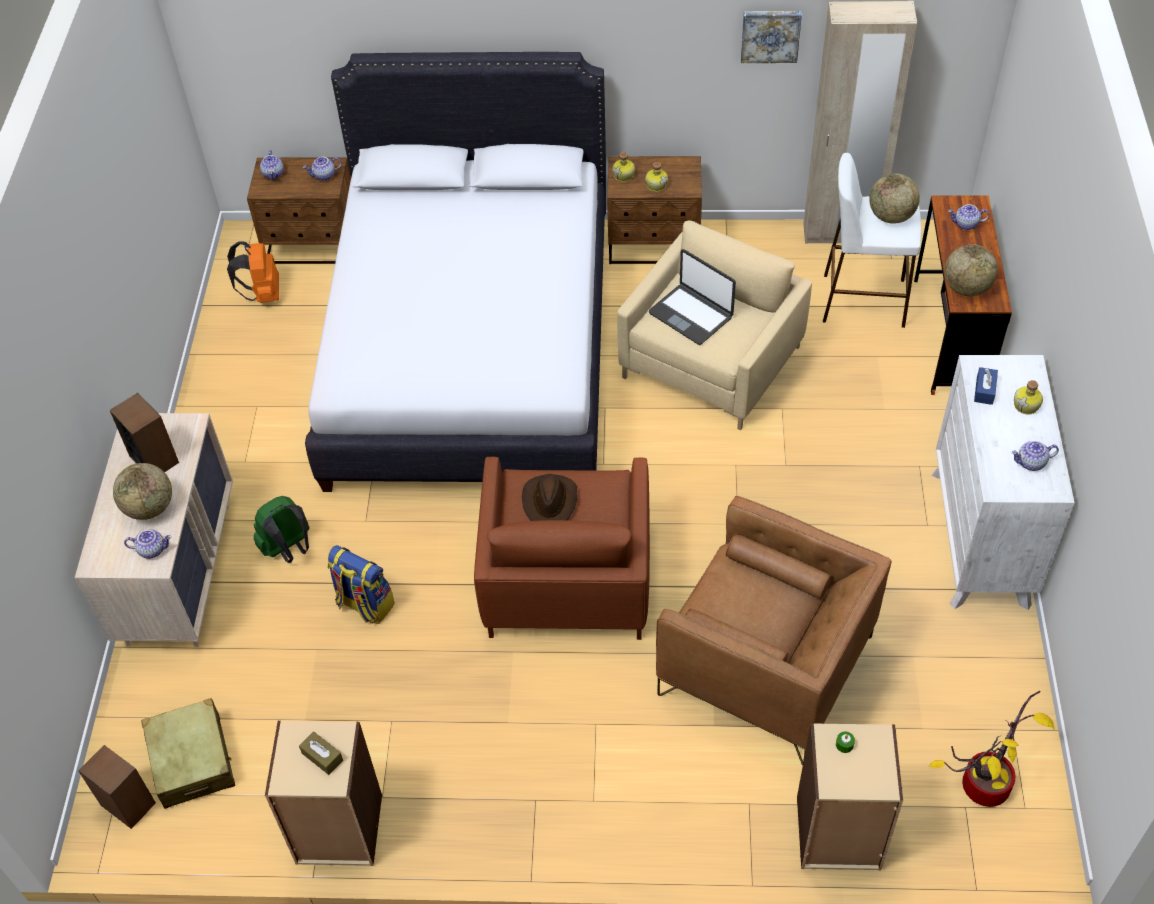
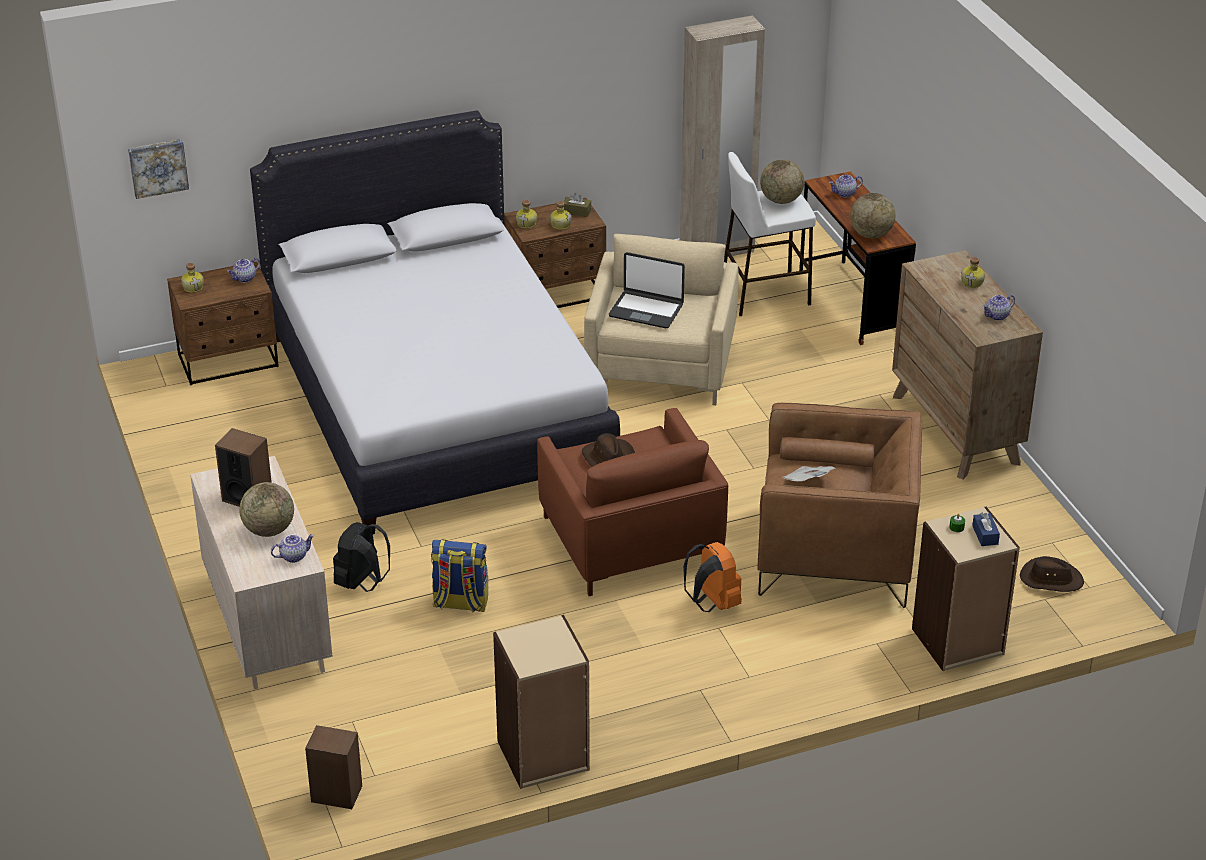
camera: 25 degrees left, 15 degrees down
(192, 760) = (376, 748): beige suitcase -> none
(262, 294) = (203, 408): orange backpack -> orange backpack (712, 603)
(273, 174) = (193, 287): teapot -> bottle
(289, 549) = (362, 583): green backpack -> black backpack
(322, 757) = (548, 643): brown tissue box -> brown tissue box (576, 211)
(737, 601) = (807, 484): none -> newspaper
(770, 35) = (637, 67): picture -> picture (158, 167)
(980, 538) = (956, 429): white dresser -> brown dresser
(984, 390) = (935, 281): blue tissue box -> blue tissue box (985, 535)
(986, 781) = (1050, 579): potted plant -> brown hat

